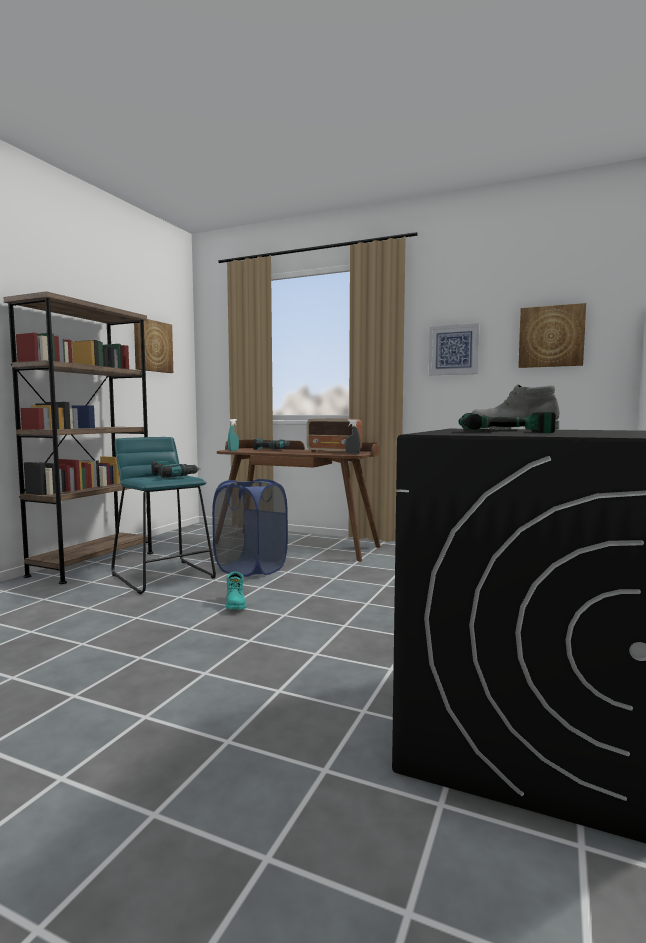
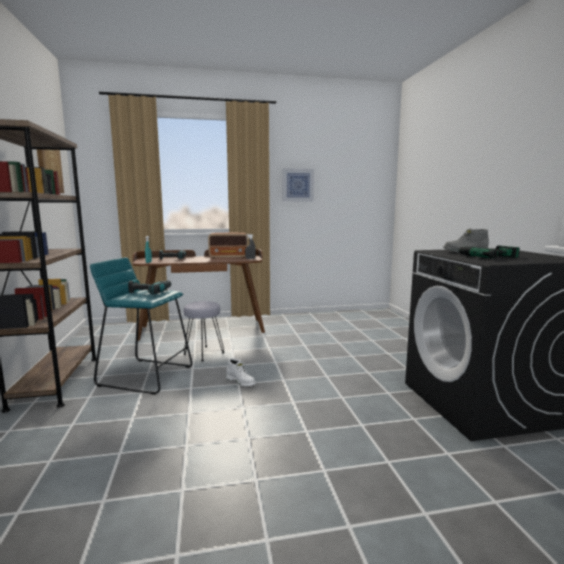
camera: 35 degrees left, 5 degrees up
(236, 604) = (241, 381): turquoise boot -> white boot
(251, 569) = (203, 354): blue laundry basket -> grey stool
(551, 336) = (353, 180): picture -> none

